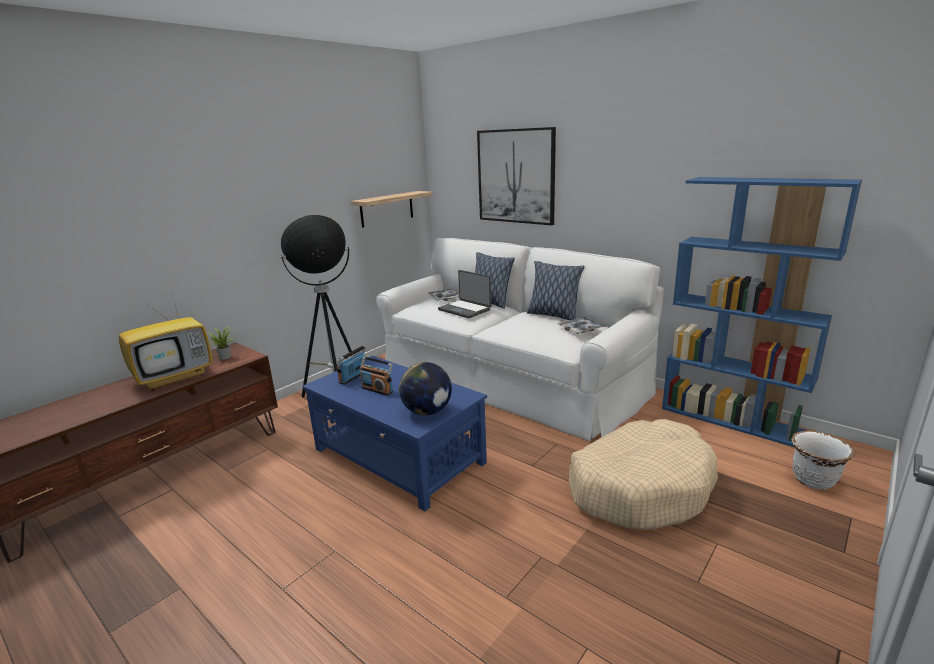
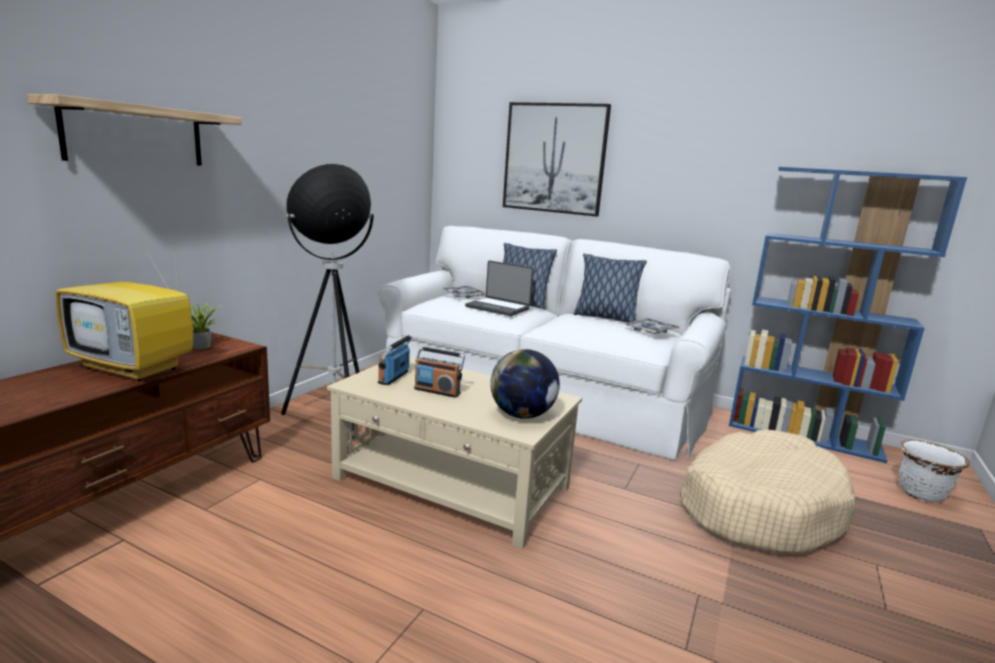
camera: 15 degrees left, 5 degrees down
(176, 377) = (135, 368): television -> television turned 75 degrees clockwise
(387, 209) = (391, 183): shelf -> shelf (135, 135)
(398, 456) = (452, 483): blue coffee table -> beige coffee table

